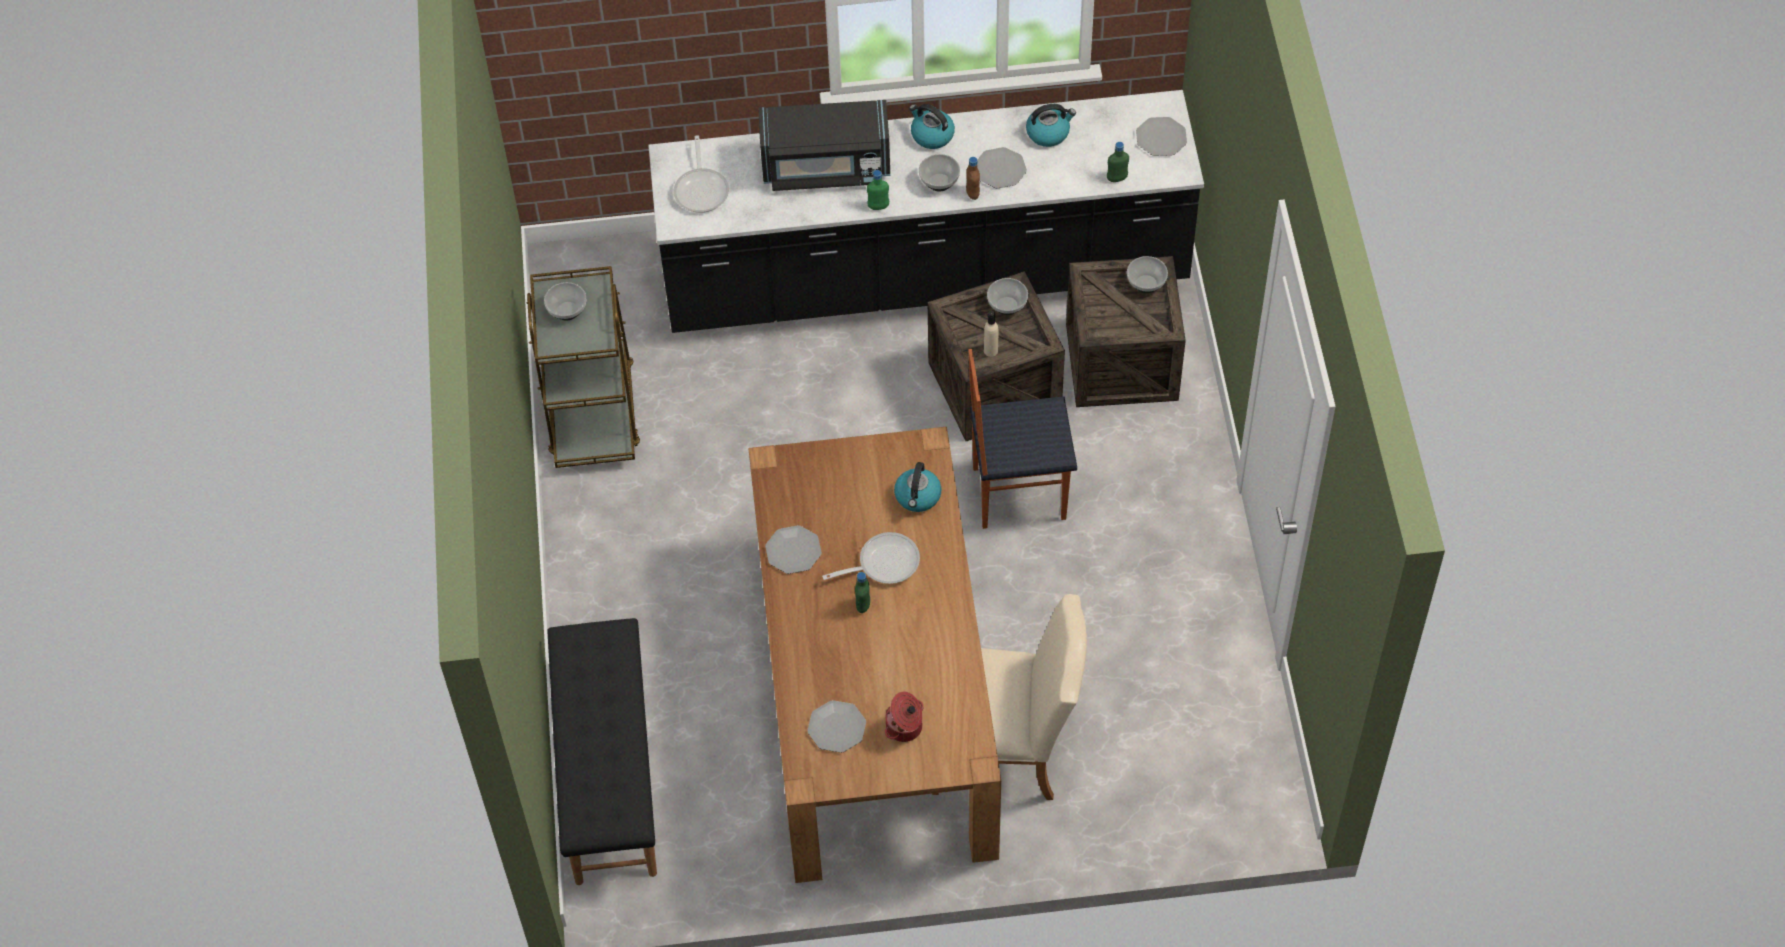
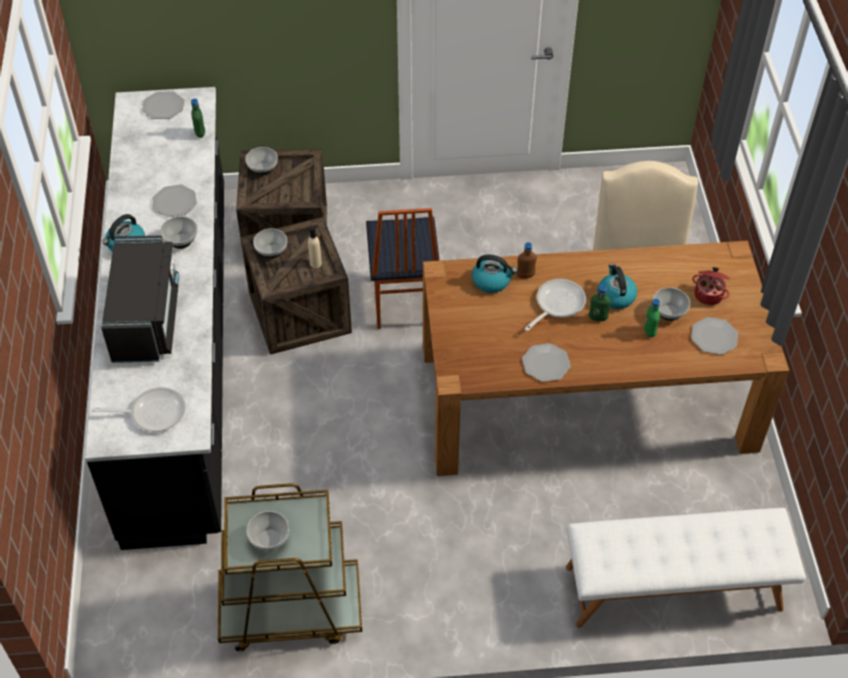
camera: 90 degrees left, 5 degrees down
(607, 772) = (673, 589): black bench -> white bench
(873, 681) = (668, 313): none -> bowl
(878, 206) = (200, 282): green bottle -> green bottle (649, 331)
(883, 563) = (557, 304): frying pan -> frying pan turned 60 degrees clockwise
(972, 193) = (197, 220): brown bottle -> brown bottle (525, 276)
(1048, 133) = (142, 171): kettle -> kettle (615, 296)

